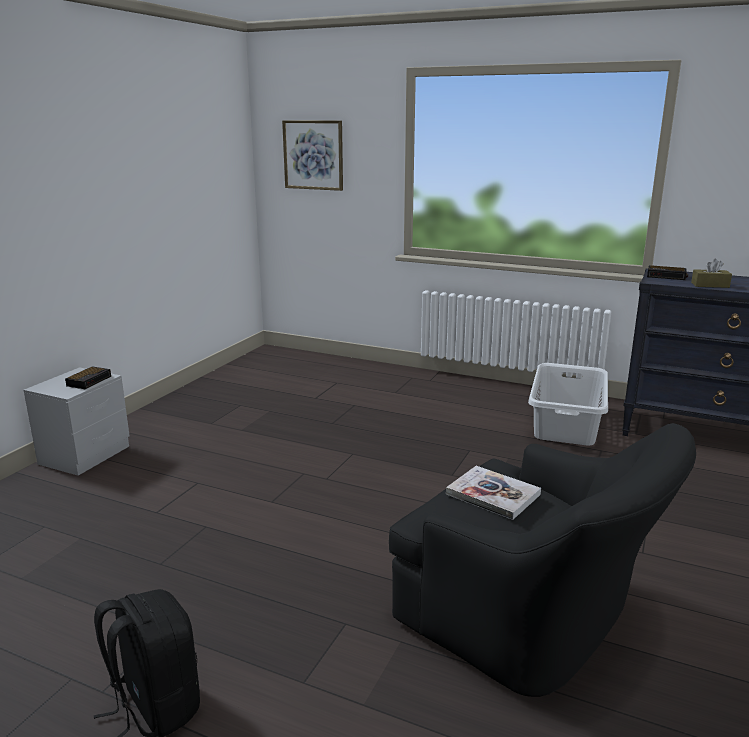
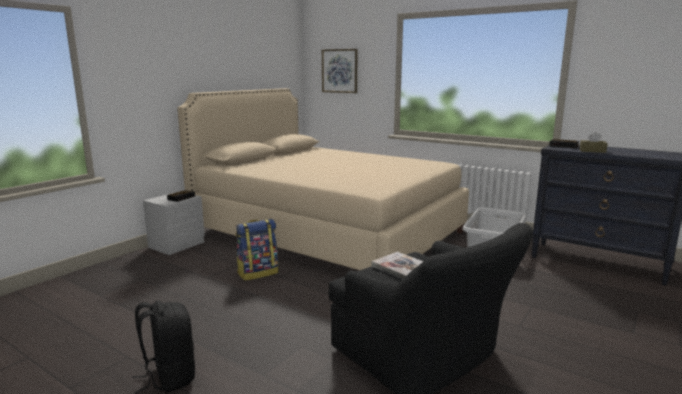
camera: 10 degrees right, 5 degrees down
(235, 497) = (258, 273): none -> backpack
(320, 415) = (328, 233): none -> beige bed

